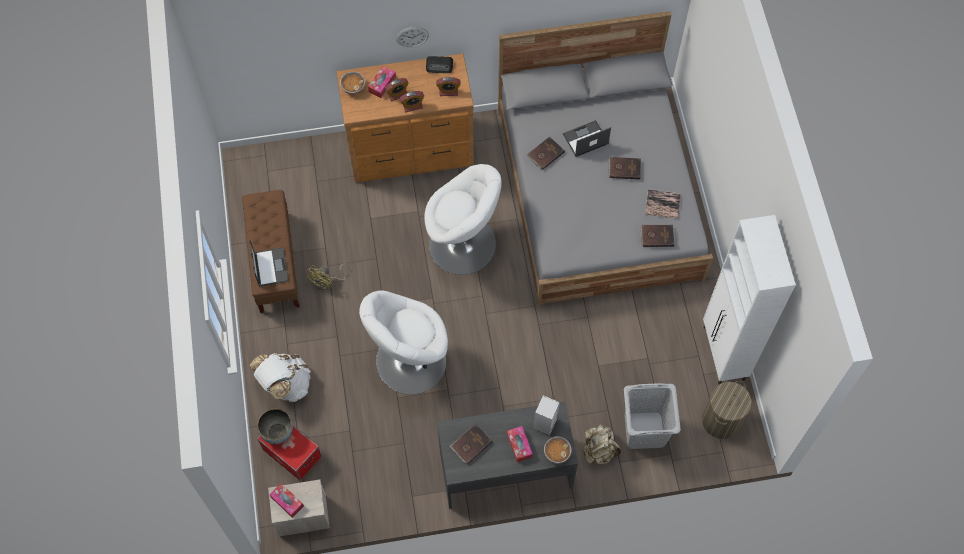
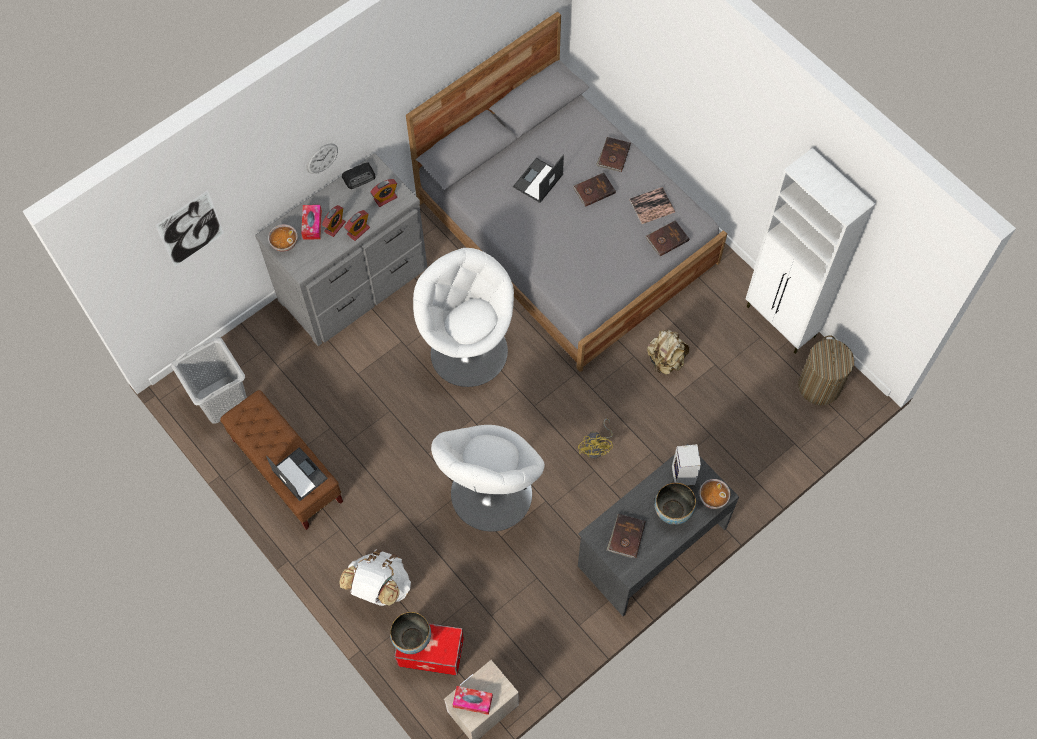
camera: 30 degrees left, 0 degrees up
(279, 41) = (190, 229): none -> picture
(327, 282) = (355, 461): yellow fan -> yellow fan (597, 447)
(411, 151) = (355, 285): brown dresser -> grey dresser
(463, 245) = (468, 350): white armchair -> white armchair turned 120 degrees counterclockwise
(519, 445) = (673, 511): tissue box -> bowl
(545, 154) = (508, 215): brown book -> brown book (613, 155)
(599, 450) = (727, 477): beige backpack -> beige backpack (665, 360)
(644, 430) = (756, 435): grey laundry basket -> grey laundry basket (221, 400)

